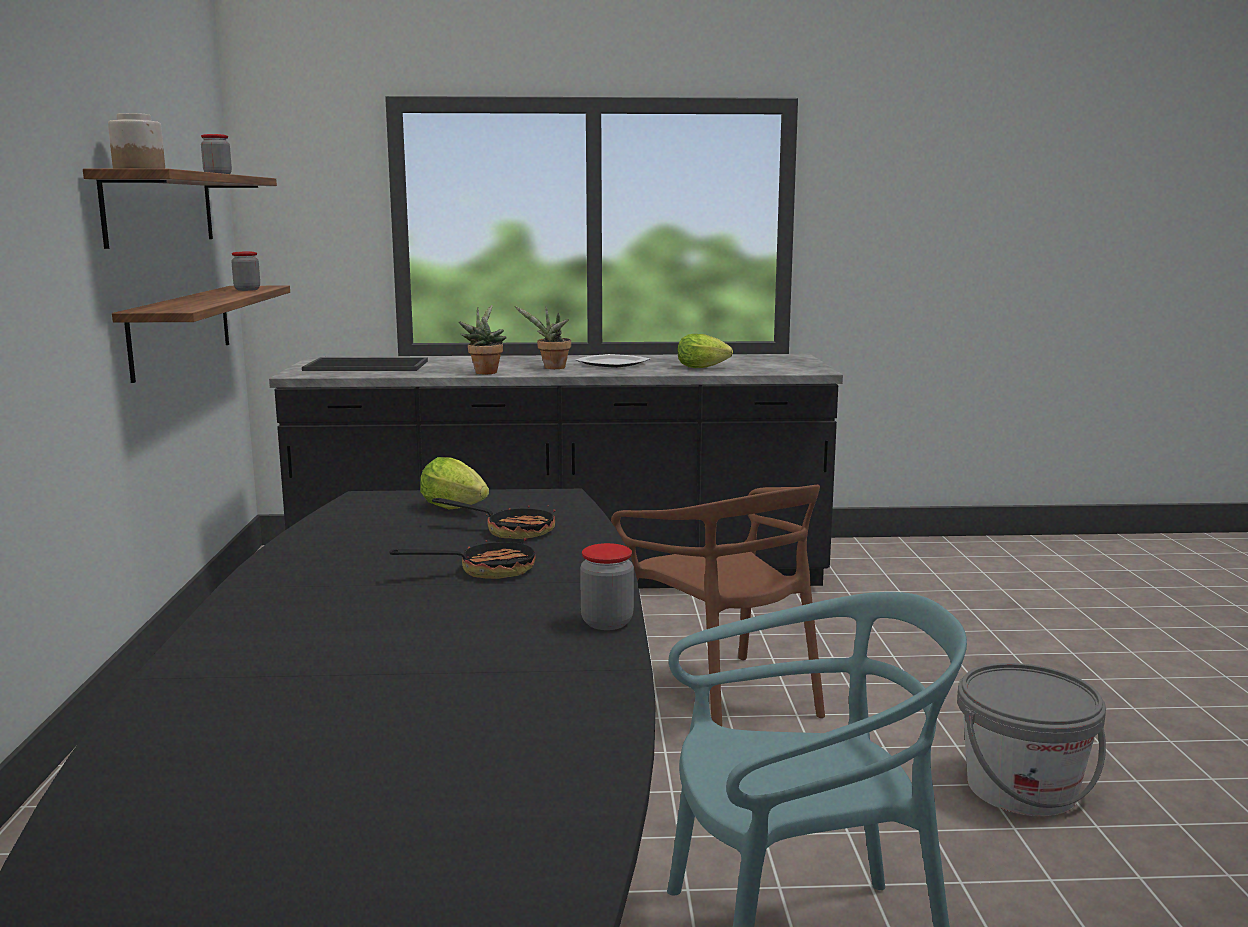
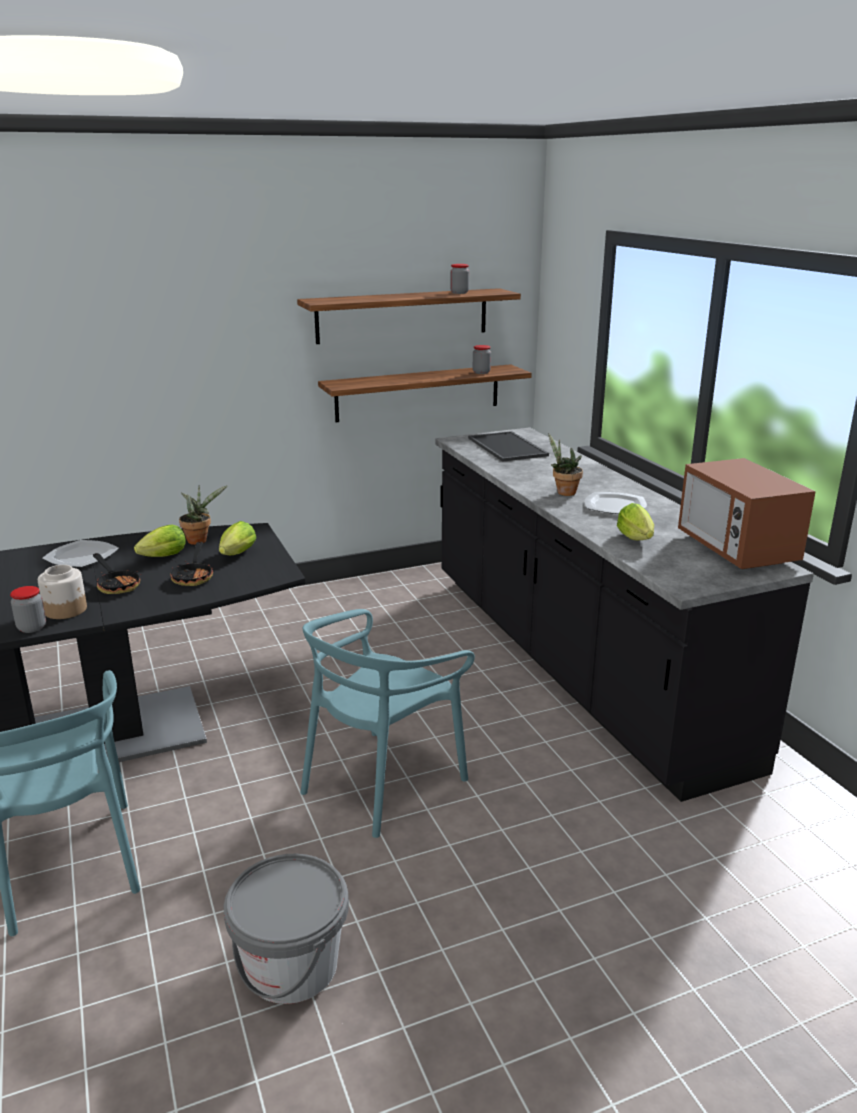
camera: 70 degrees right, 10 degrees up
(139, 169) = (336, 299): jar -> jar (66, 610)
(313, 591) = (82, 556): none -> plate
(403, 544) = (161, 557): none -> lettuce
(485, 372) = (518, 478): potted plant -> potted plant (199, 540)
(722, 700) = (382, 782): brown chair -> turquoise chair
(752, 357) = (736, 550): none -> microwave

